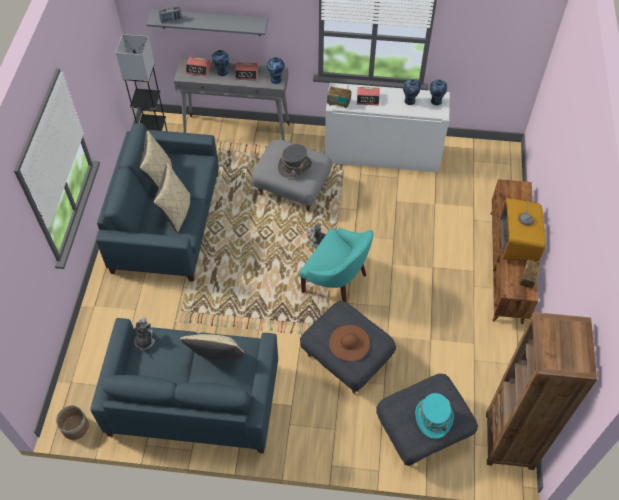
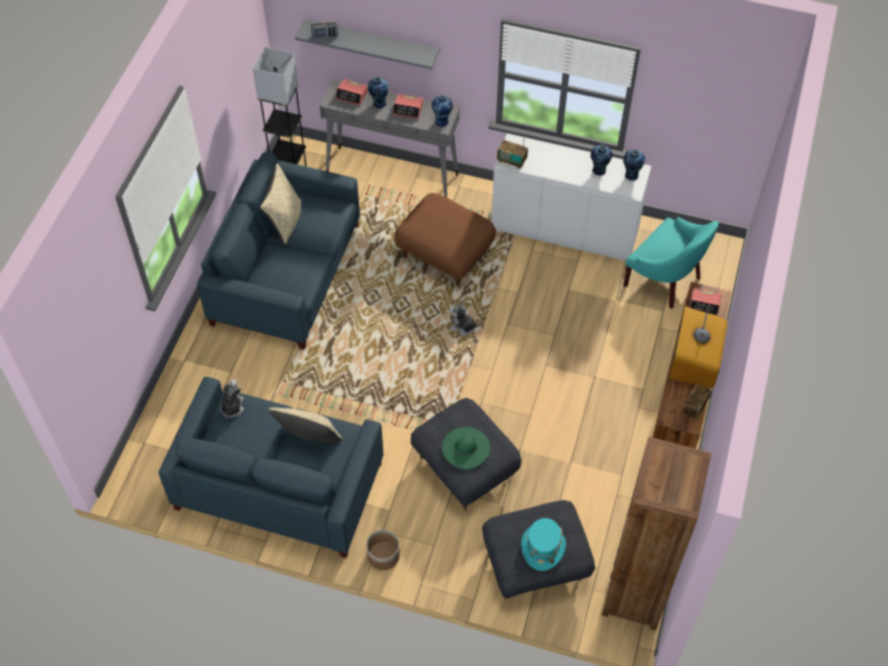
camera: 10 degrees right, 0 degrees up
(75, 427) = (140, 494): planter -> planter (383, 556)
(177, 212) = (296, 265): beige pillow -> none
(293, 188) = (445, 255): grey ottoman -> brown ottoman
(294, 166) = (447, 230): grey hat -> none
(337, 281) = (474, 376): turquoise armchair -> turquoise armchair (665, 280)
(349, 343) = (466, 448): brown hat -> green hat
(368, 98) = (548, 160): alarm clock -> alarm clock (704, 305)

